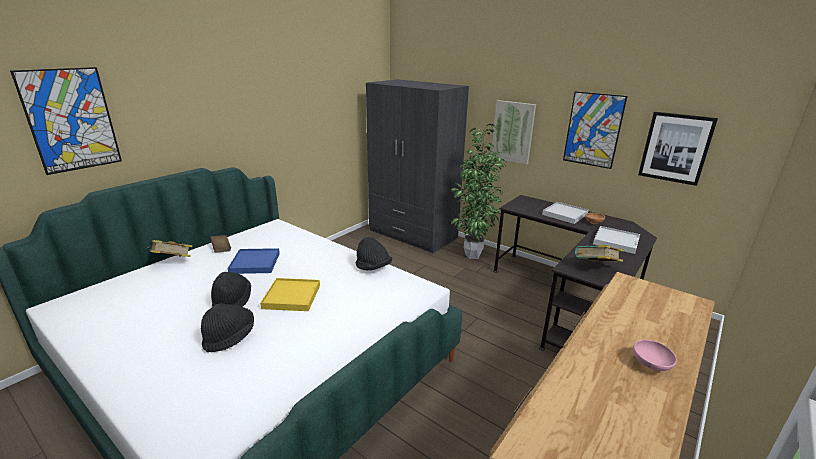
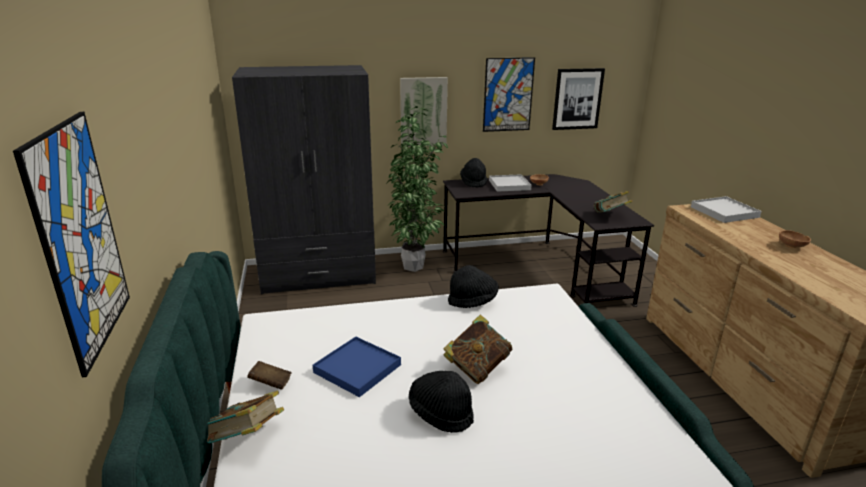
camera: 50 degrees left, 0 degrees up
(230, 337) = (525, 437): black hat -> black hat (473, 182)
(291, 296) = (477, 368): yellow tray -> book
(616, 241) = (578, 192): white tray -> white tray (724, 212)
(651, 366) = (792, 246): pink bowl -> brown bowl

